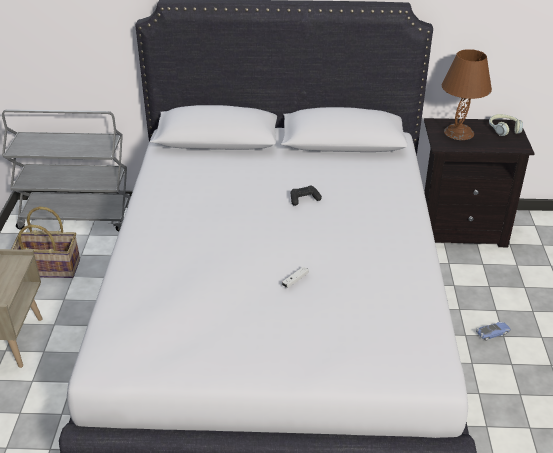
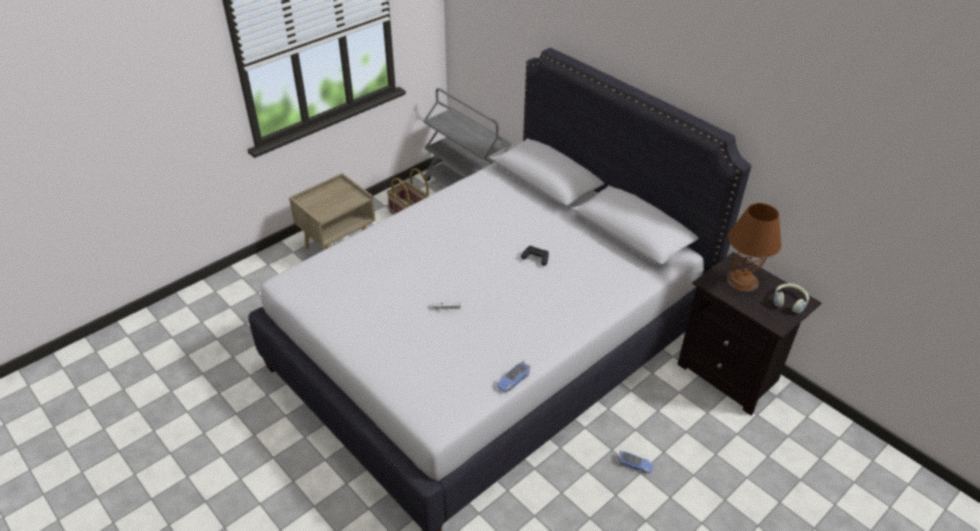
camera: 45 degrees right, 5 degrees up
(434, 296) = (513, 379): none -> toy car

